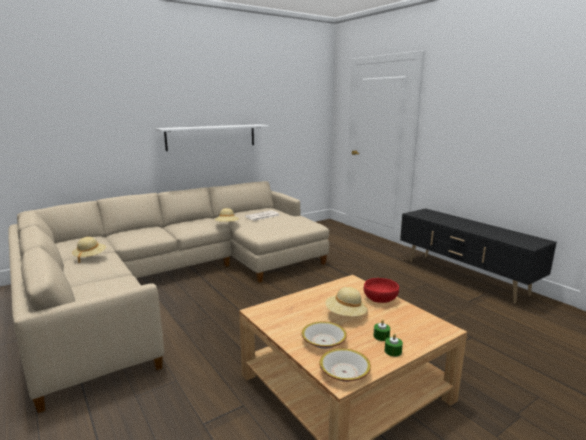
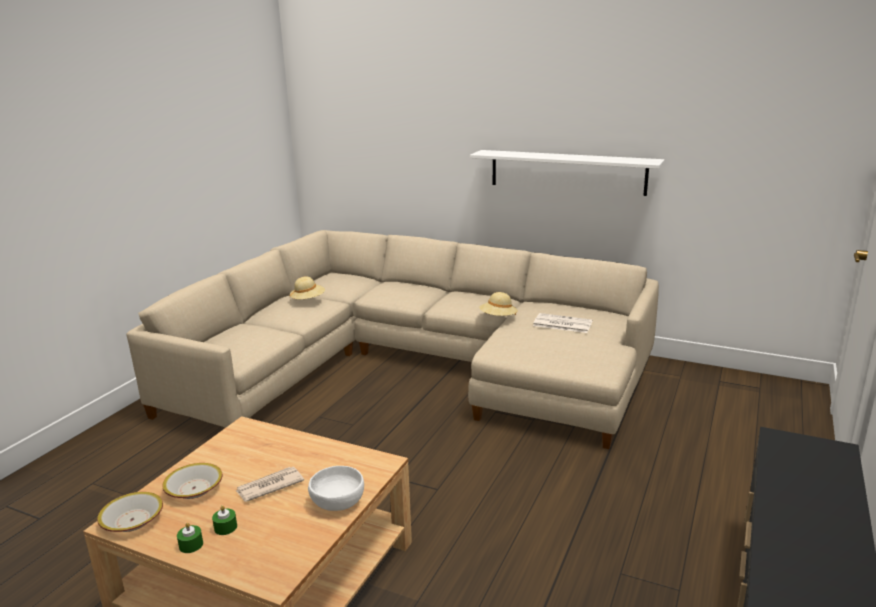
camera: 60 degrees right, 5 degrees up
(345, 315) = (269, 486): beige hat -> newspaper
(381, 299) = (338, 502): red bowl -> white bowl

